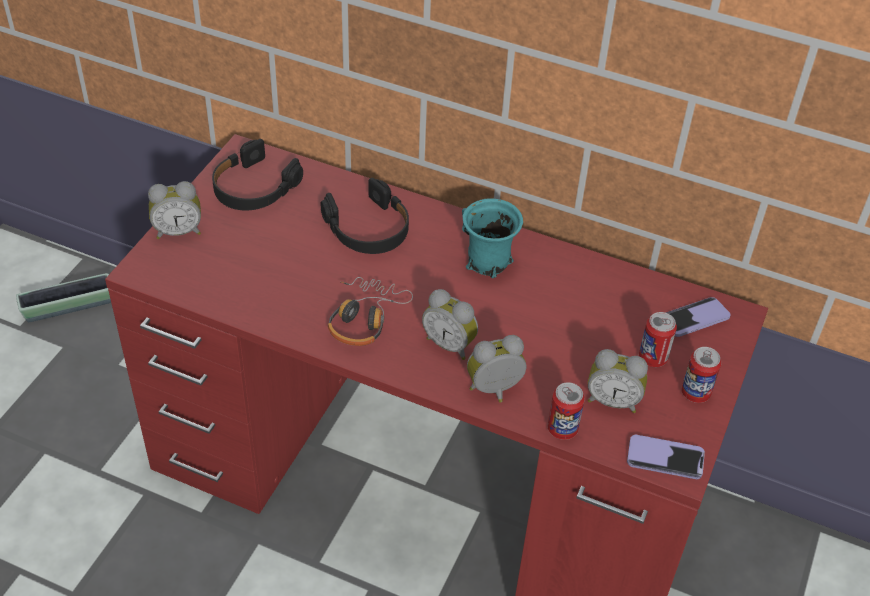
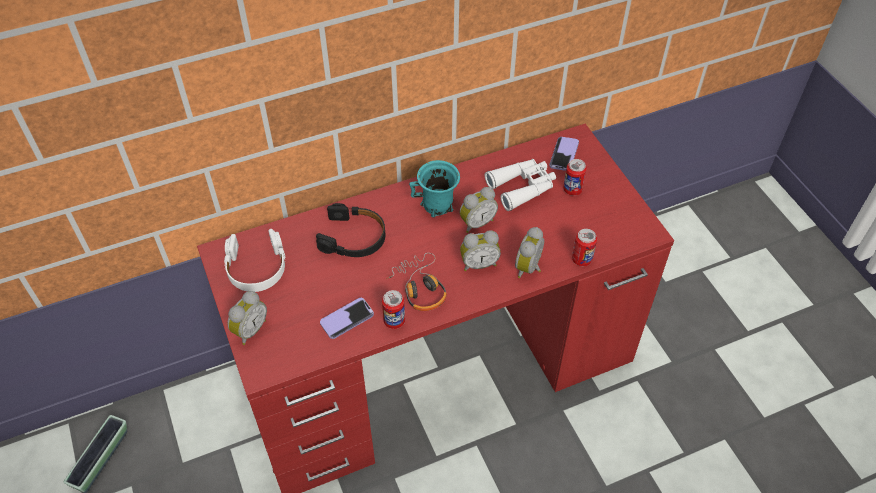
camera: 45 degrees left, 5 degrees up
(254, 187) = (256, 267): black headphones -> white headphones
(600, 313) = (522, 187): none -> white binoculars
(613, 400) = (583, 226): alarm clock -> alarm clock (476, 222)
(665, 458) = (637, 233): phone -> phone (347, 319)
(695, 393) = (610, 191): can -> can (394, 321)

